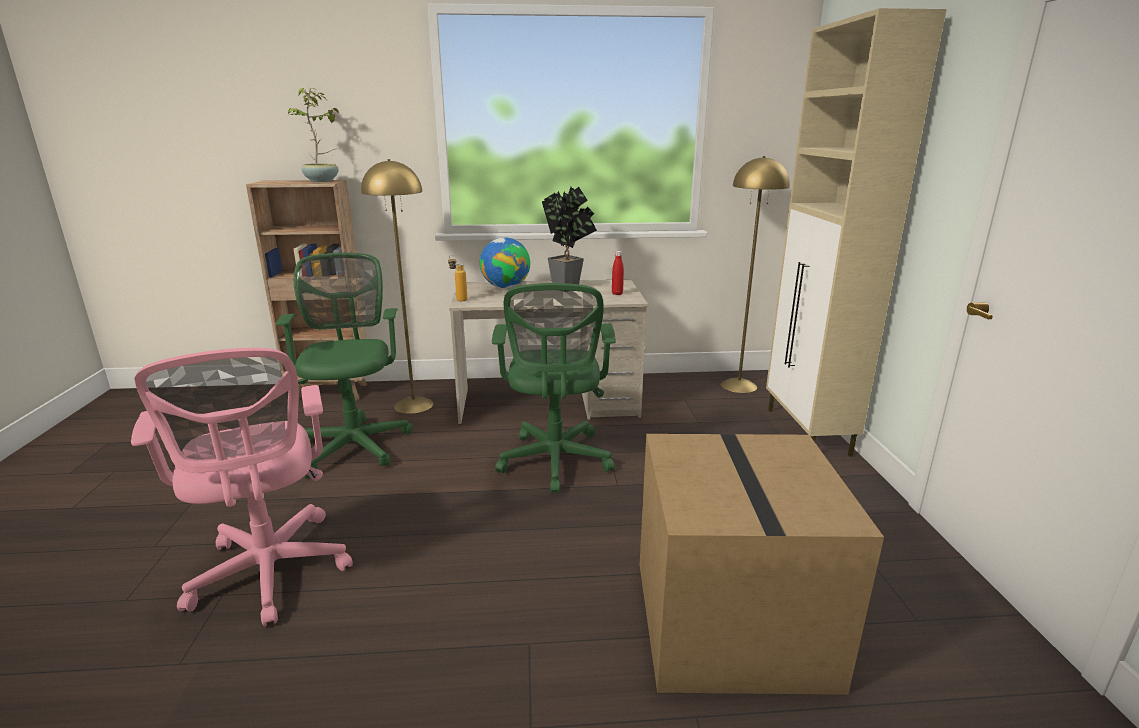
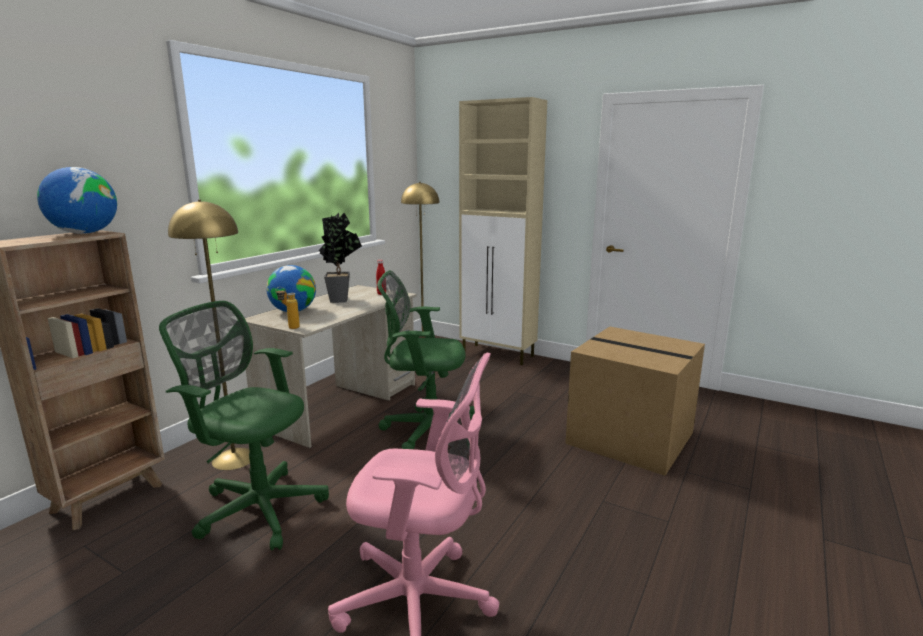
camera: 55 degrees left, 5 degrees down
(322, 181) = (84, 233): potted plant -> globe
(555, 463) = (426, 430): green office chair -> green office chair turned 150 degrees clockwise

